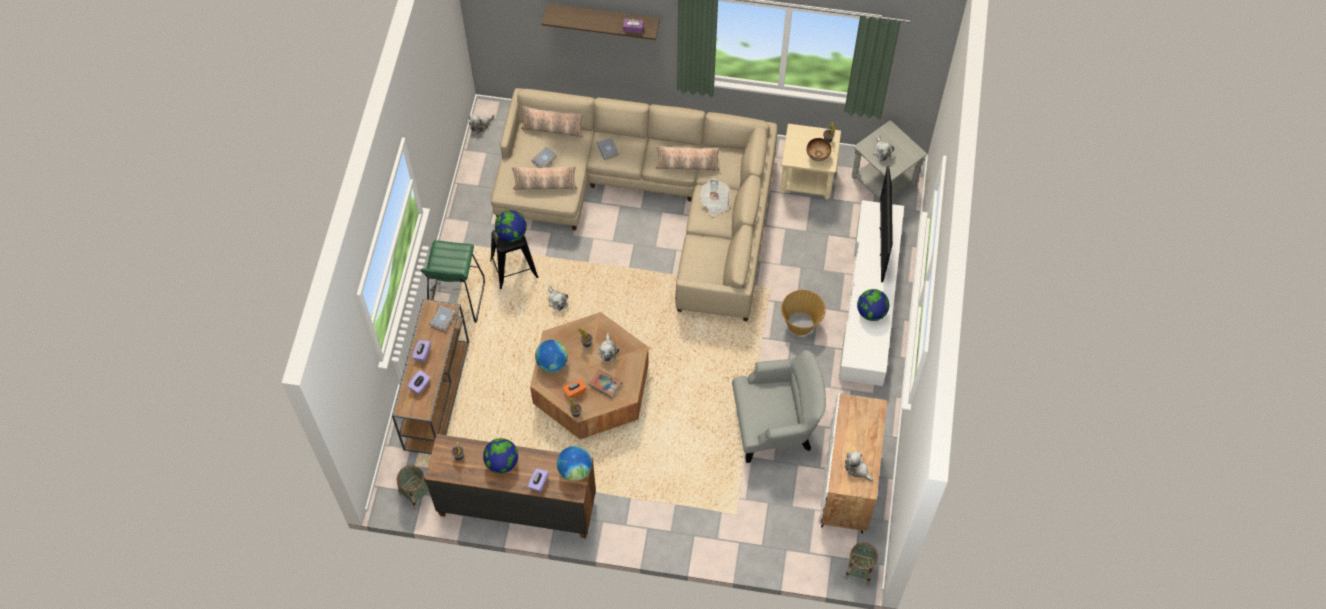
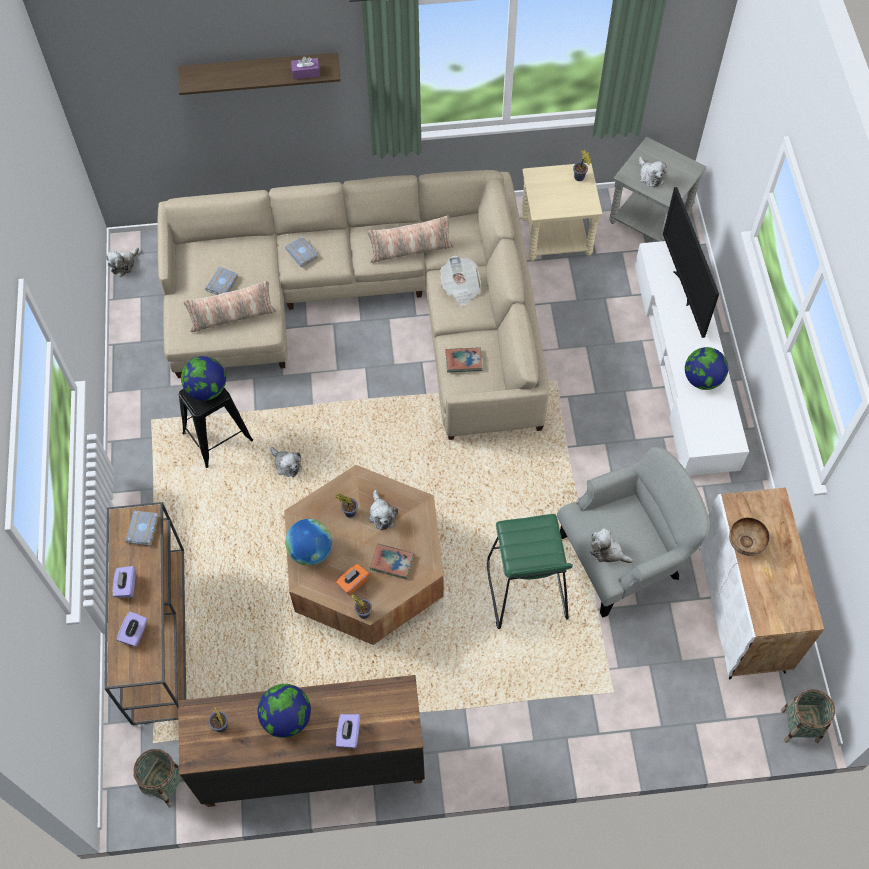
camera: 15 degrees left, 0 degrees up
(456, 298) = (150, 495): green stool -> green stool (525, 591)
(552, 129) = (222, 244): pillow -> none
(575, 470) = (396, 700): globe -> none
(699, 257) = (463, 361): none -> book
(801, 323) = (610, 416): basket -> none
(817, 156) = (573, 199): bowl -> bowl (744, 544)
(857, 469) = (782, 593): plush toy -> plush toy (607, 552)

